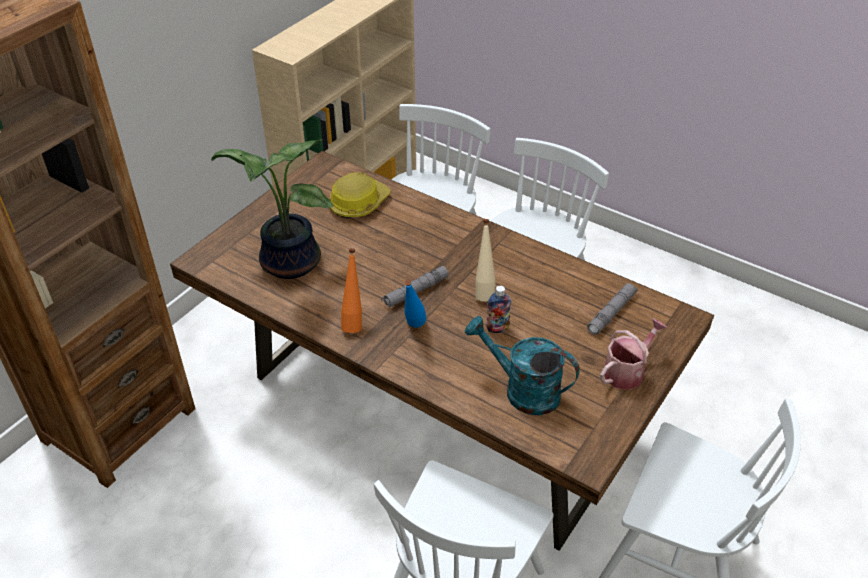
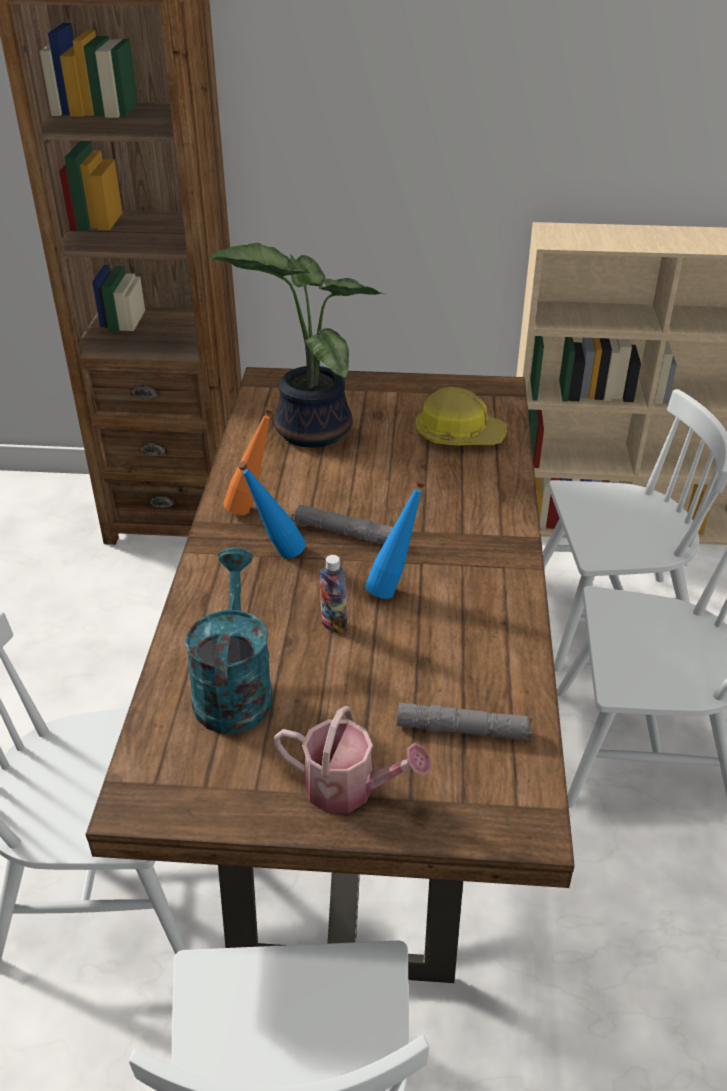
camera: 60 degrees right, 5 degrees down
(484, 292) = (394, 588): beige bottle -> blue bottle

